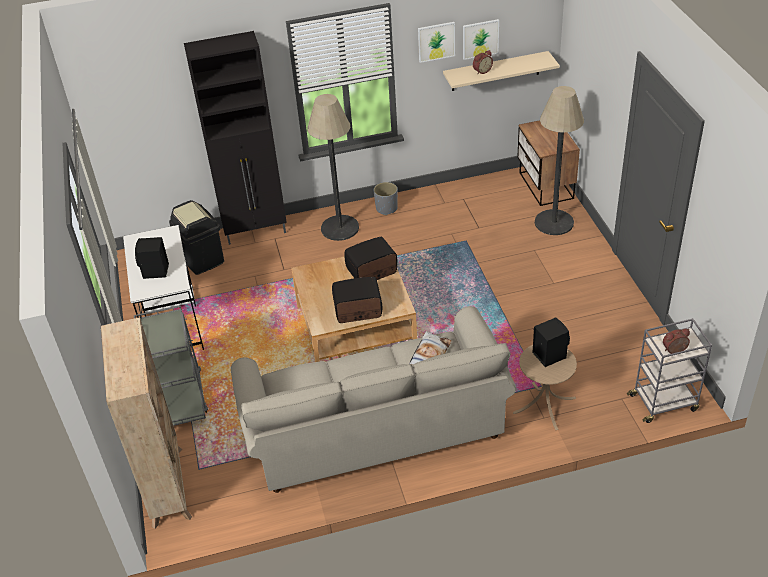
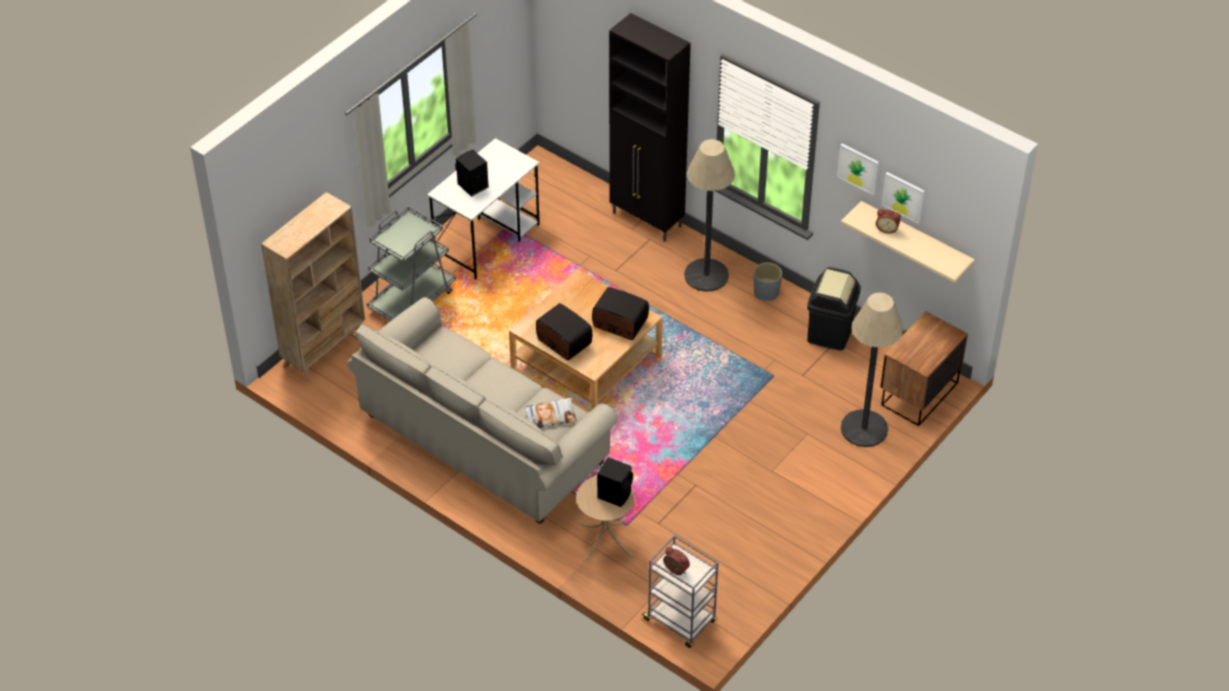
camera: 50 degrees right, 5 degrees up
(202, 260) = (577, 208): black trash can -> black trash can (829, 332)

